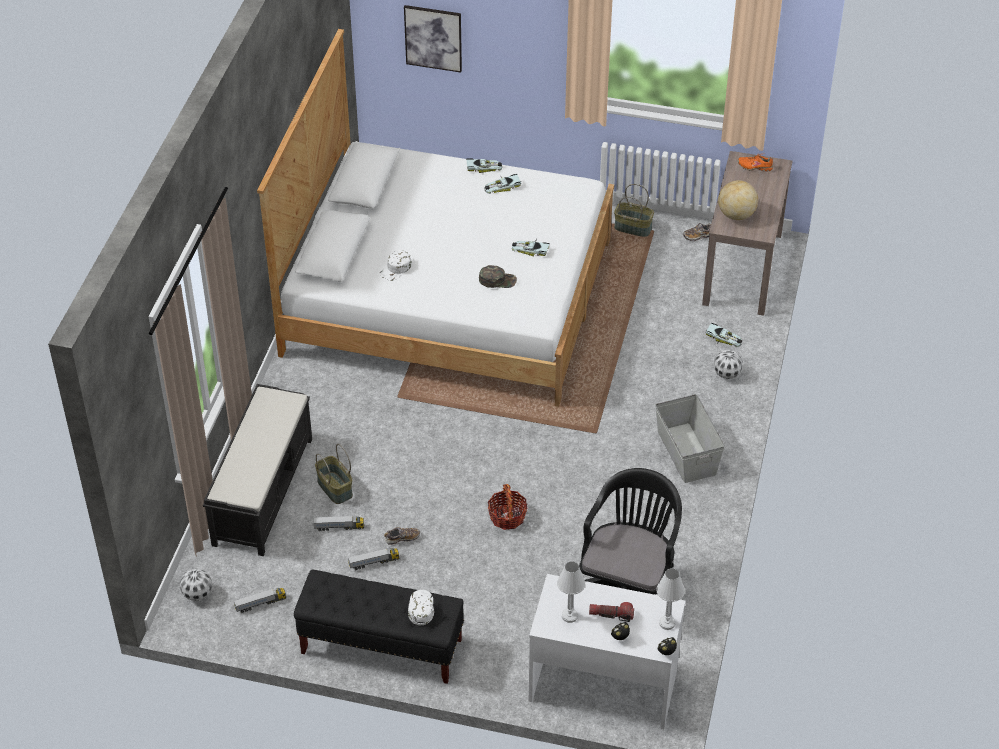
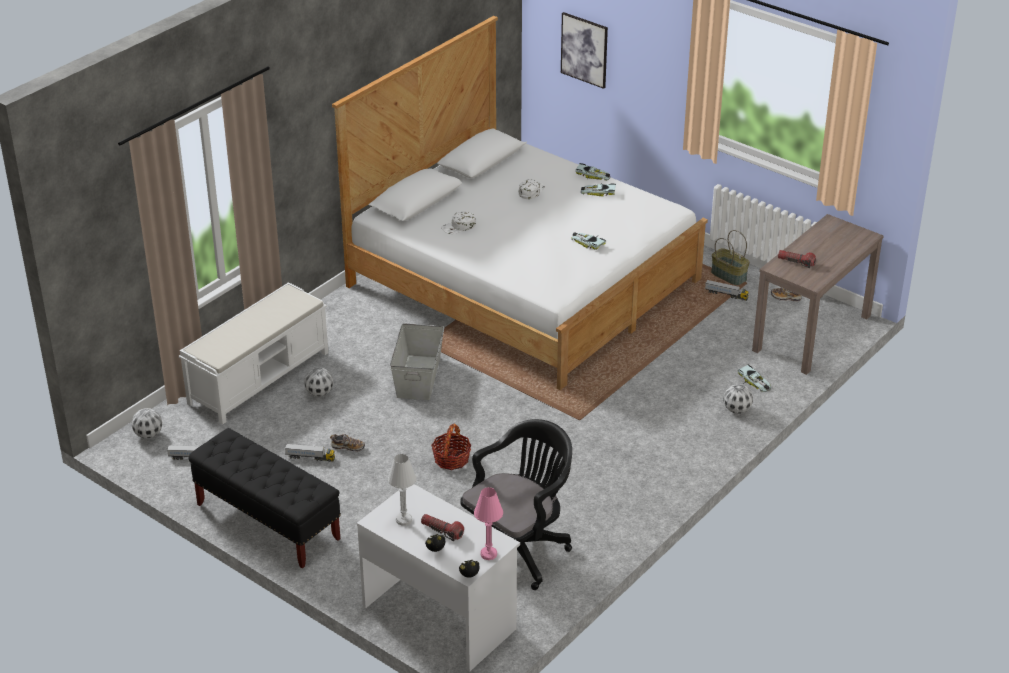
camera: 25 degrees right, 10 degrees down
(263, 490) = (260, 377): black bench -> white bench
(334, 488) = (319, 393): basket -> football
(339, 527) = (301, 422): toy truck -> toy truck (726, 295)
(420, 608) = (295, 484): white cap -> white cap (531, 191)
(497, 280) = (539, 256): green cap -> none
(667, 623) = (488, 554): white table lamp -> pink table lamp
(686, 453) = (653, 460): grey storage box -> grey storage box (418, 377)
(736, 215) = (796, 262): globe -> flashlight
(755, 166) = (842, 231): orange shoe -> none

